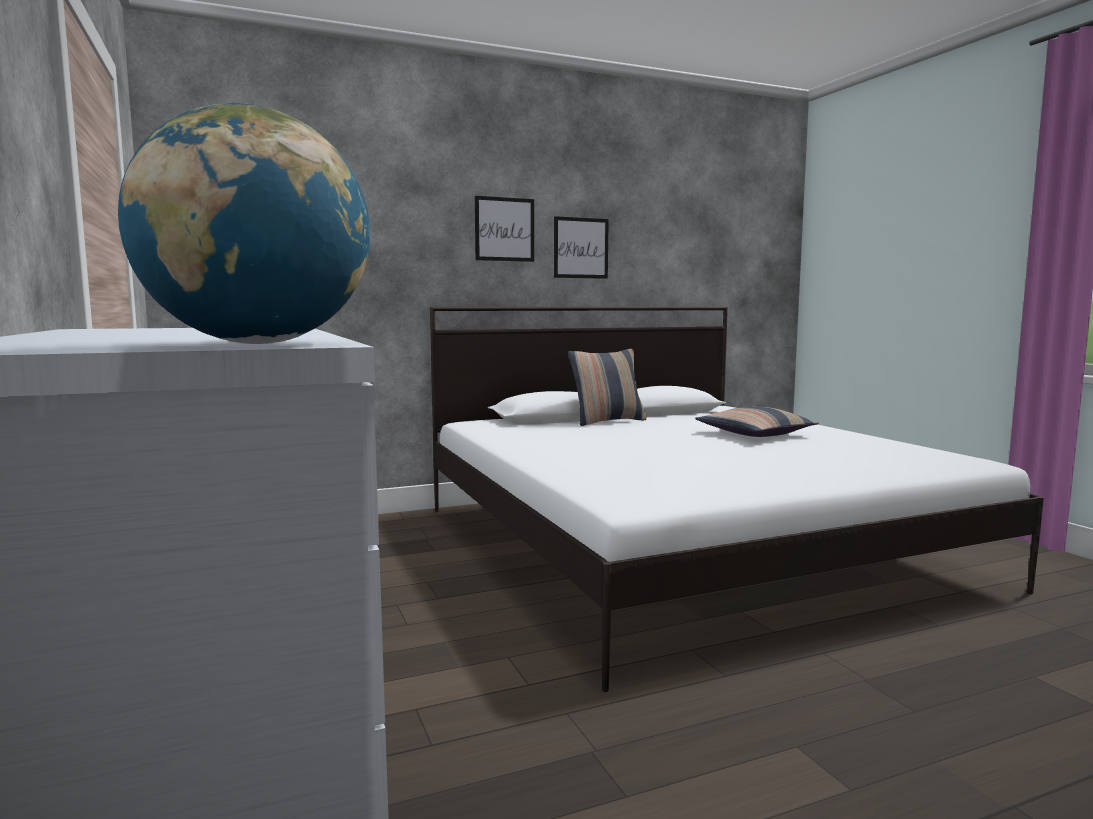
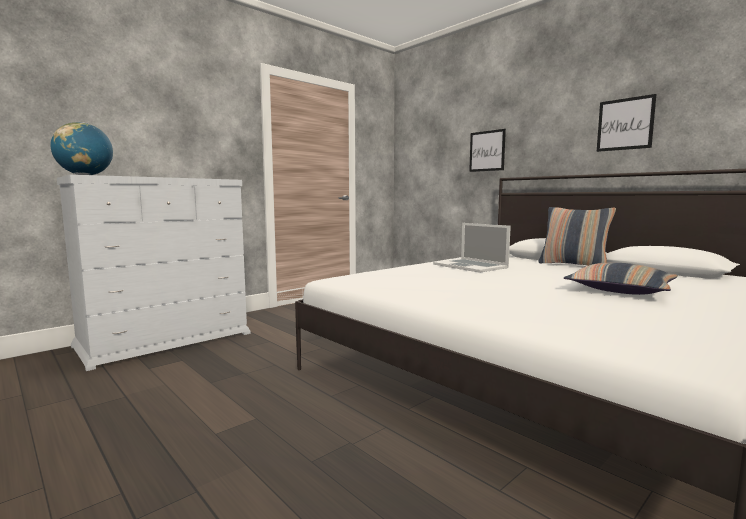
camera: 70 degrees right, 0 degrees up
(504, 229) = (558, 120): picture -> picture (487, 151)
(581, 444) = (470, 266): none -> laptop

